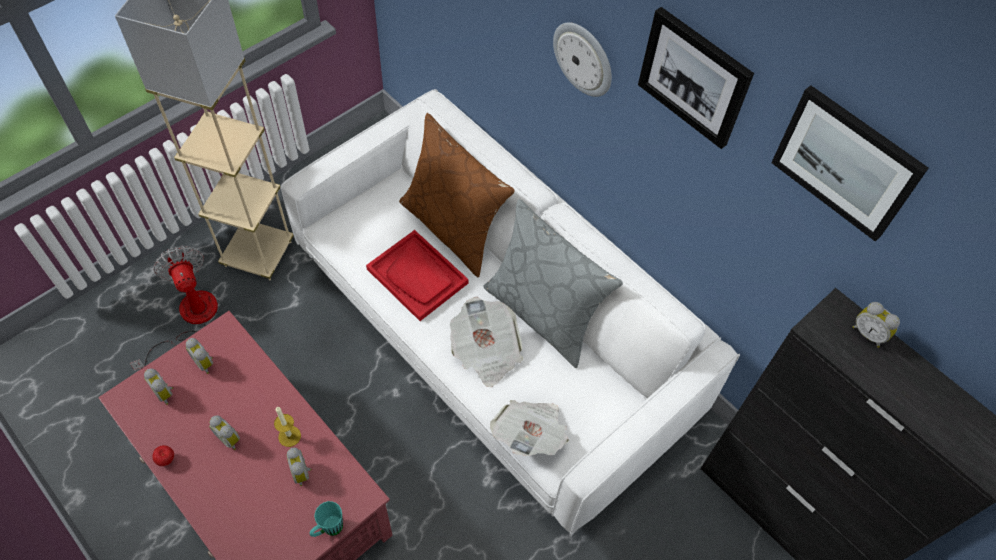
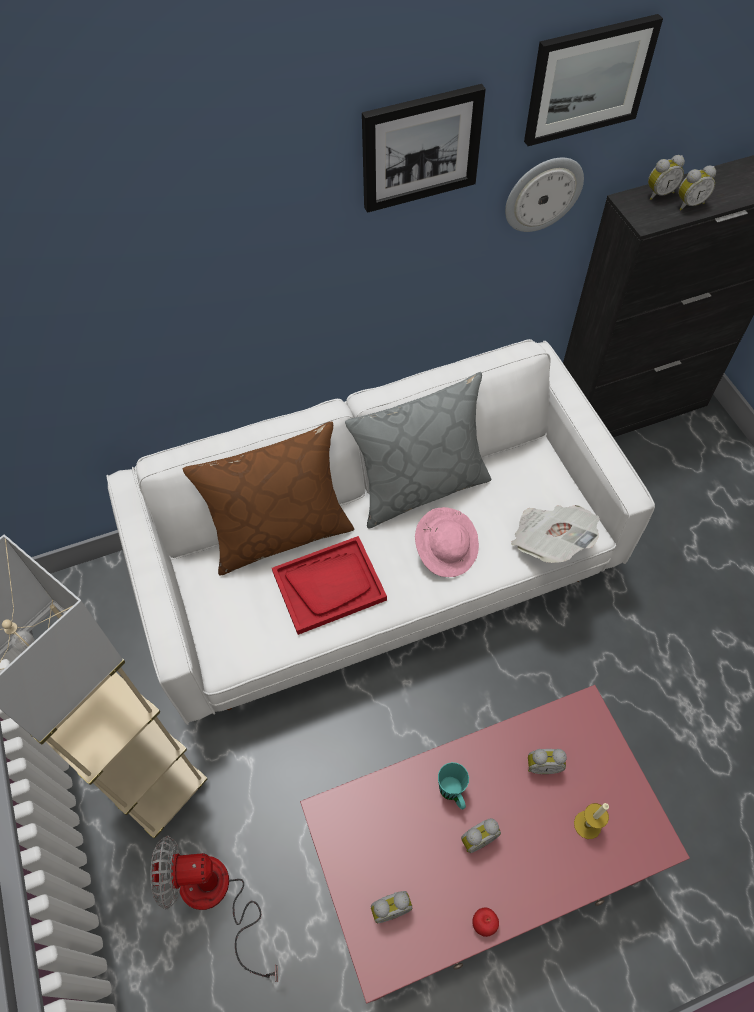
camera: 65 degrees left, 0 degrees up
(205, 362) = (364, 846): alarm clock -> alarm clock (689, 204)
(289, 436) = (494, 768): candle -> candle (587, 824)
(328, 529) = (615, 754): turquoise mug -> turquoise mug (452, 794)
(486, 351) = (446, 549): newspaper -> pink hat
(584, 58) = (285, 253): wall clock -> wall clock (543, 194)

